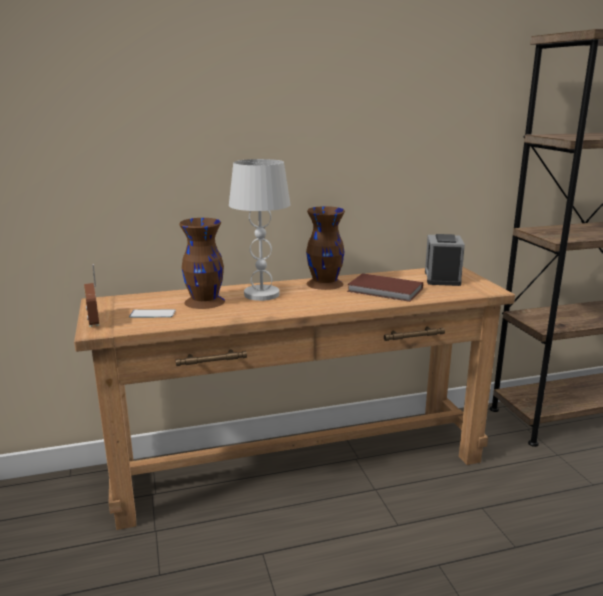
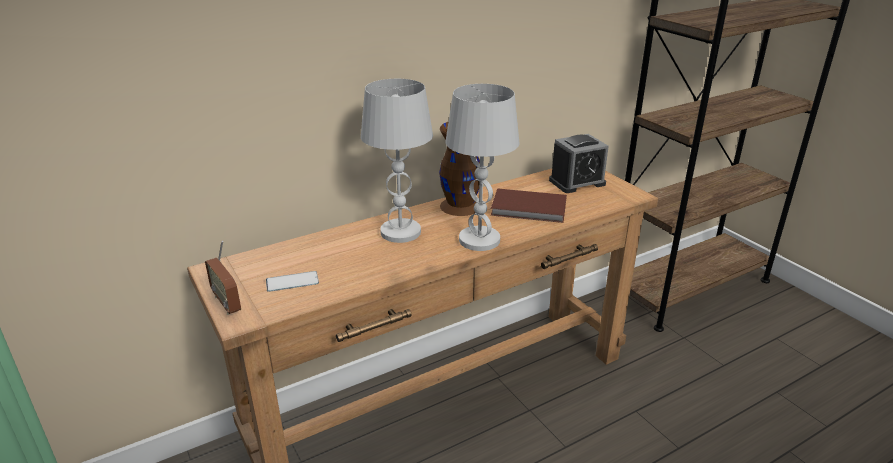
camera: 15 degrees left, 10 degrees up
(205, 302) = (342, 253): brown vase -> none
(325, 305) = (479, 240): none -> white table lamp
(442, 278) = (577, 182): alarm clock -> alarm clock turned 105 degrees counterclockwise

